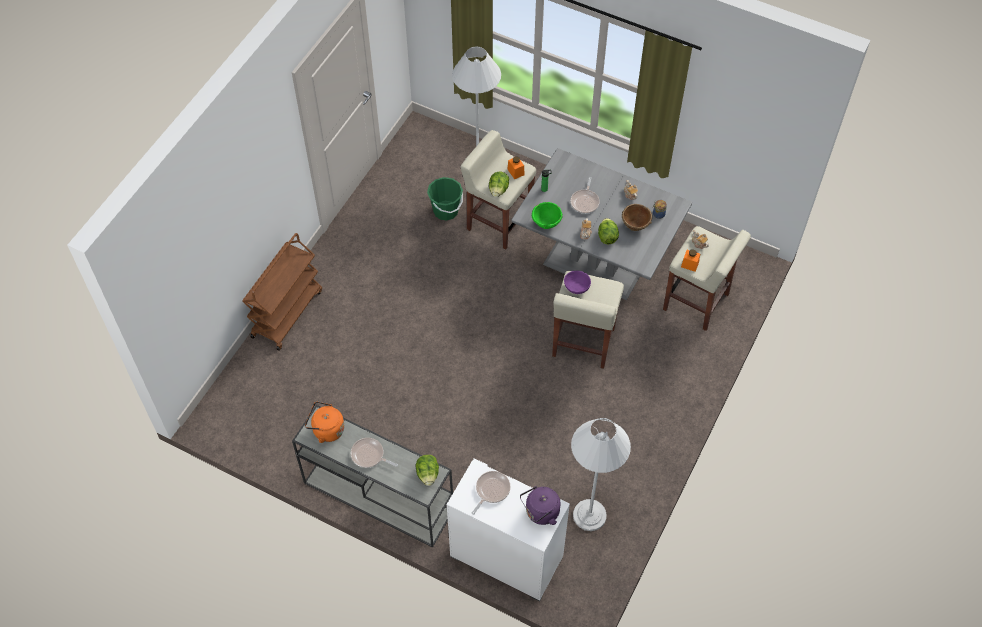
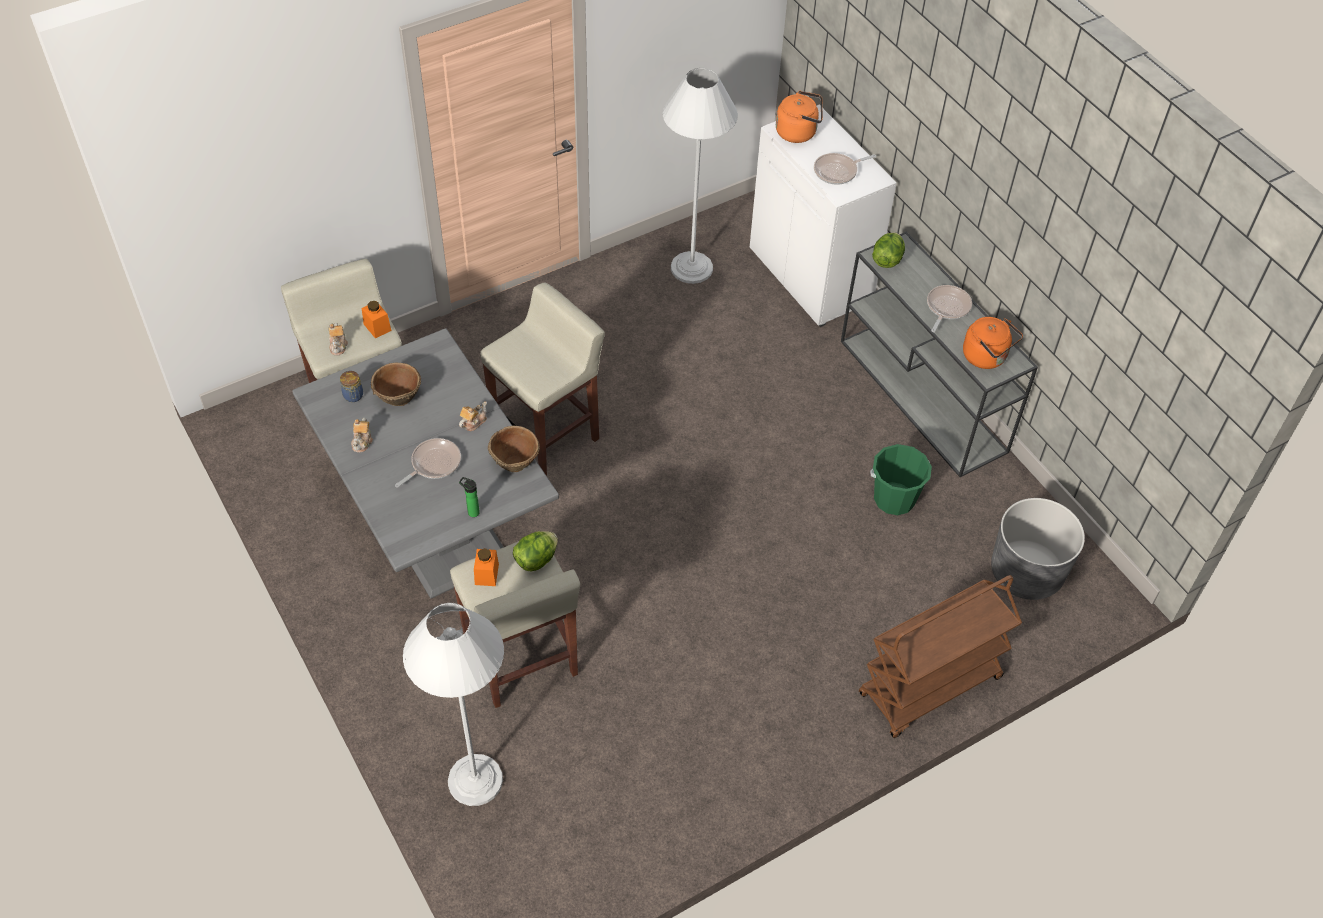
camera: 150 degrees left, 5 degrees down
(261, 406) = (1026, 572): none -> grey planter
(369, 455) = (946, 308): frying pan -> frying pan turned 120 degrees counterclockwise
(446, 211) = (586, 725): green bucket -> green bucket (894, 499)
(540, 513) = (798, 132): purple kettle -> orange kettle
(546, 223) = (515, 461): green bowl -> brown bowl
(577, 287) = (545, 372): purple bowl -> none
(607, 237) = (450, 402): lettuce -> none

